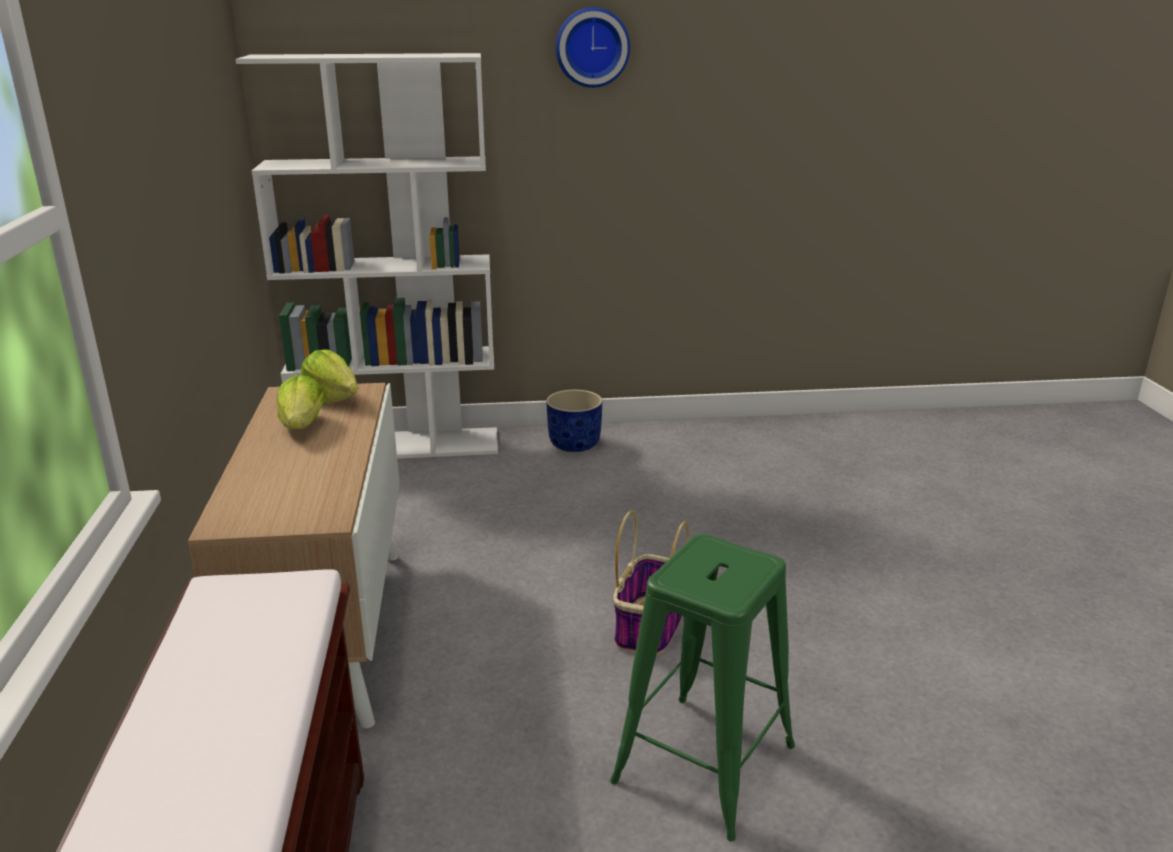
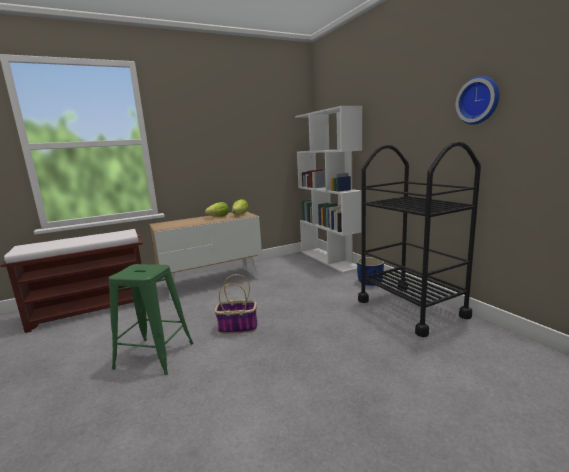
camera: 70 degrees right, 10 degrees down
(592, 47) = (399, 96): wall clock -> wall clock (479, 100)
(706, 446) = (411, 308): none -> black cart

